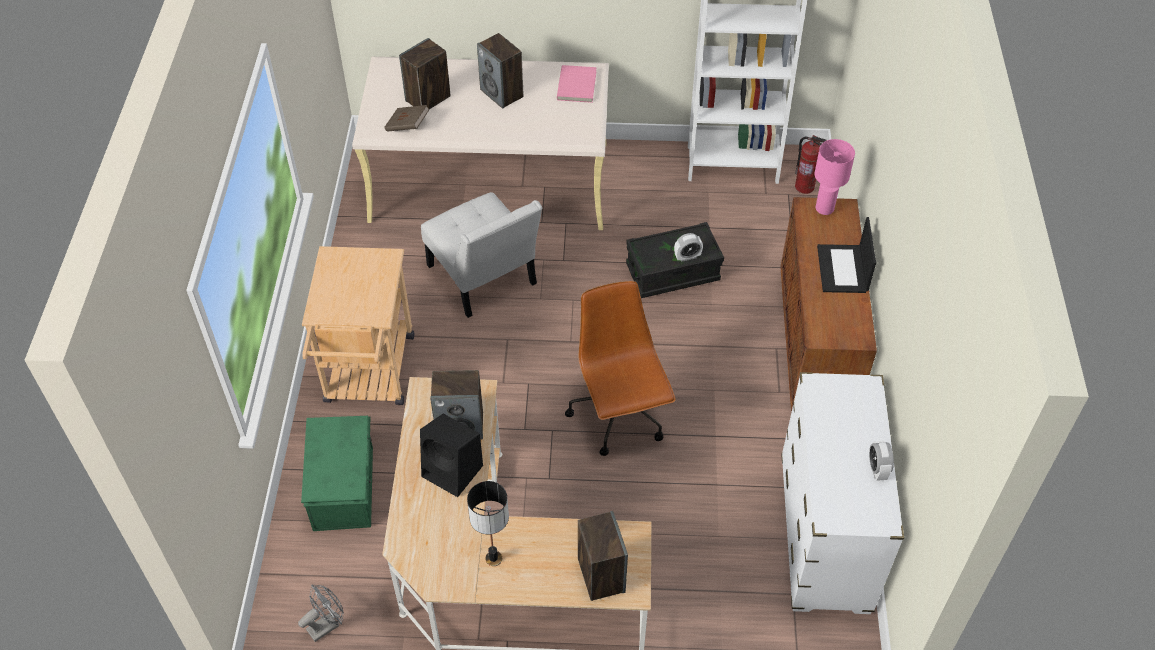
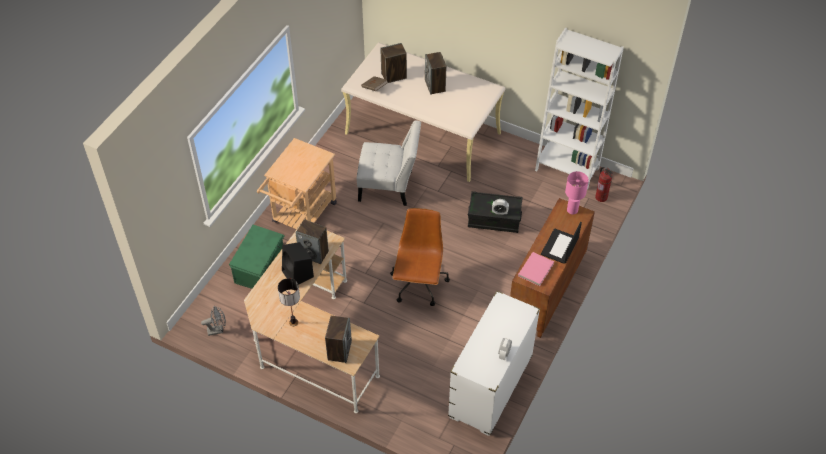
camera: 25 degrees right, 0 degrees up
(484, 279) = (389, 186): white chair -> white chair turned 75 degrees counterclockwise
(578, 85) = (479, 95): pink book -> pink book (536, 270)

